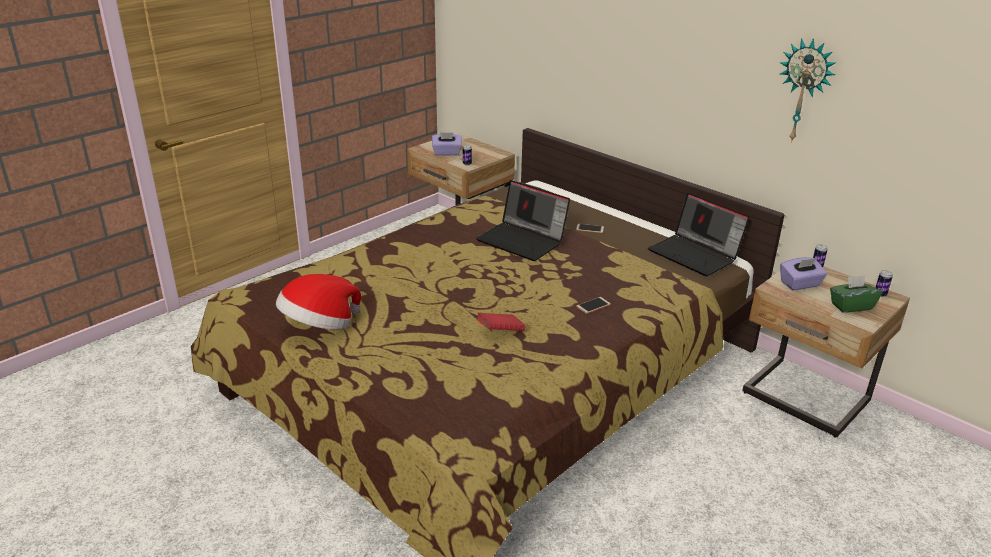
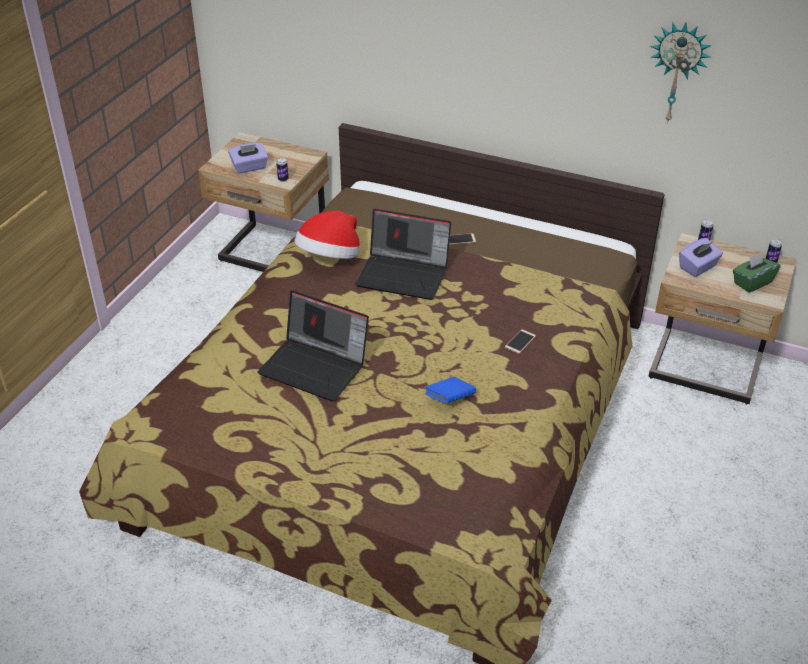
camera: 20 degrees left, 10 degrees up
(319, 326) = (262, 443): hat -> hat (330, 258)
(500, 331) = (450, 399): red book -> blue book
(695, 255) = (580, 249): laptop -> laptop (316, 367)

